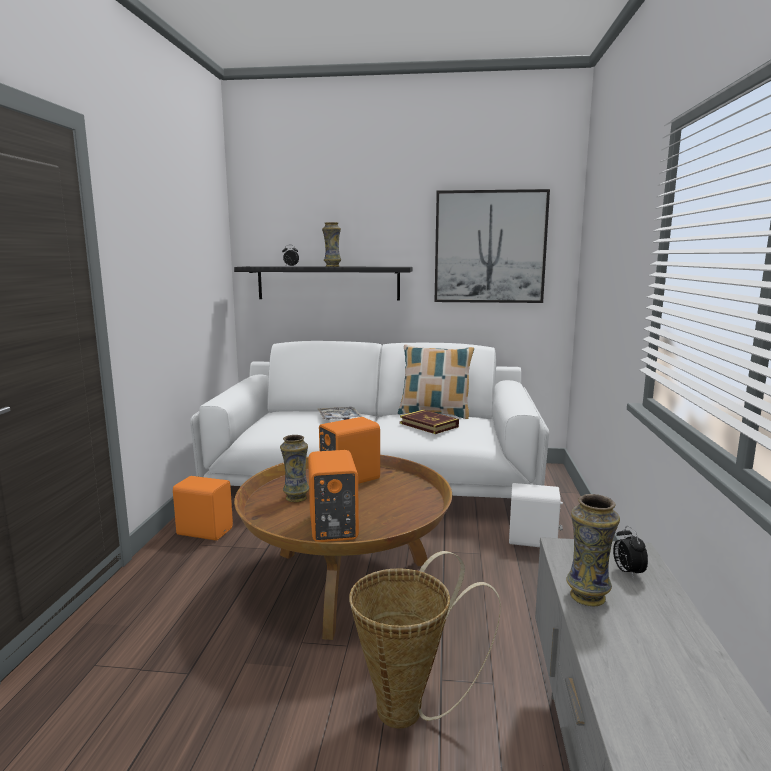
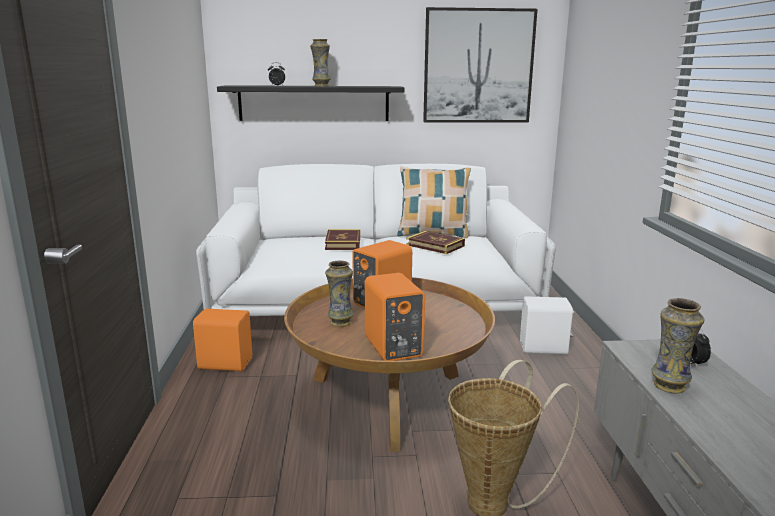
camera: 10 degrees left, 5 degrees up
(339, 418) = (343, 243): tray -> book

